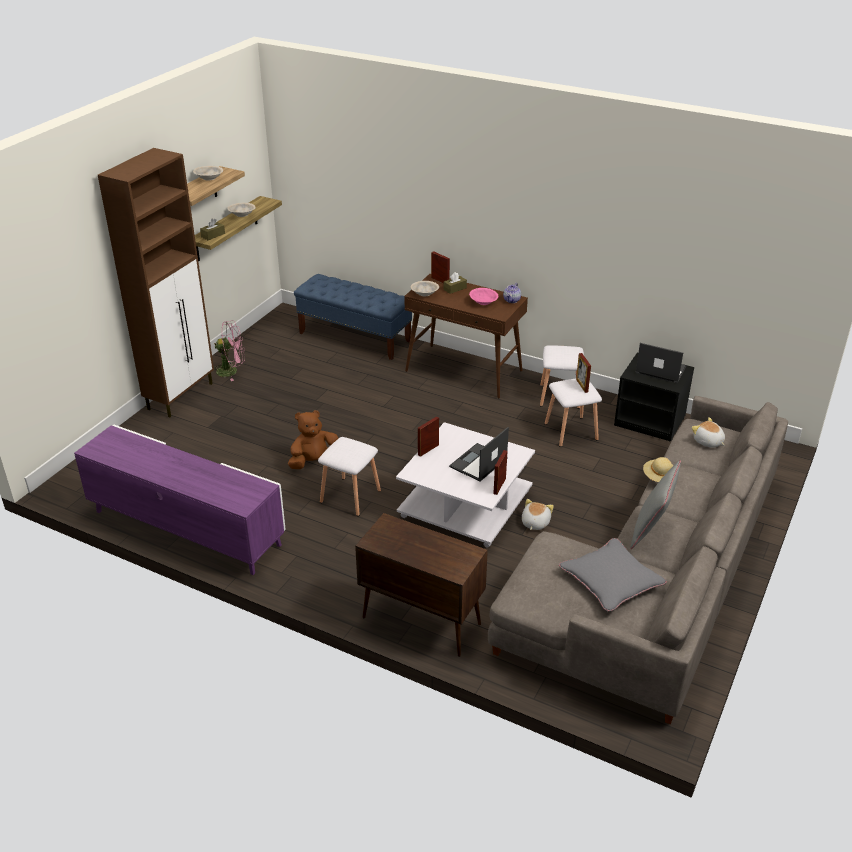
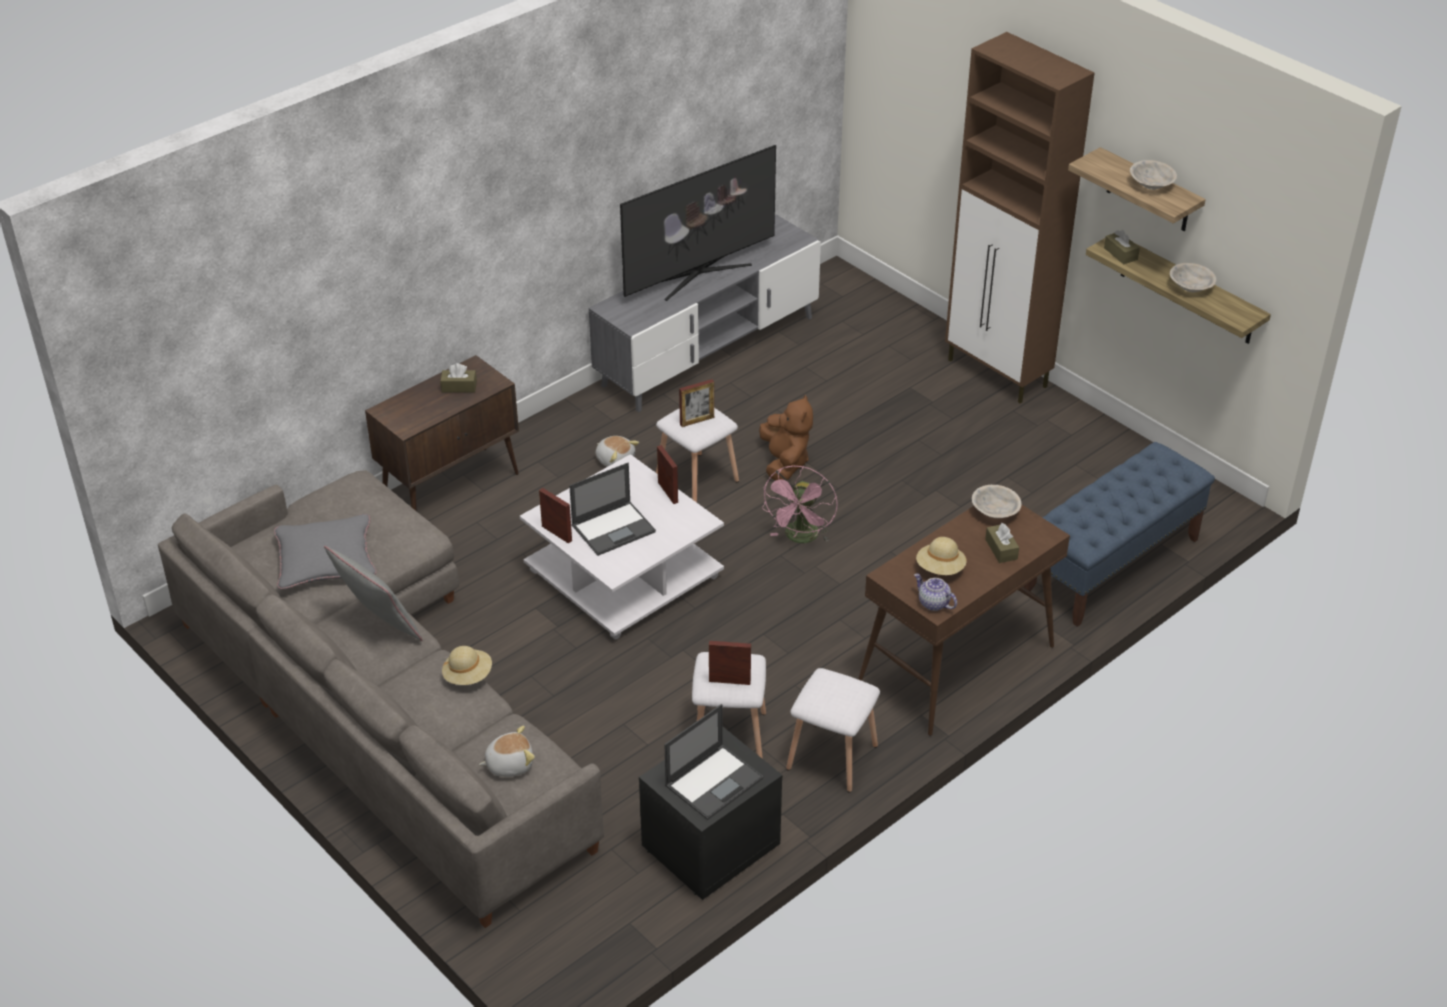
camera: 110 degrees right, 5 degrees up
(178, 471) = (698, 274): none -> television
(187, 528) = (708, 351): purple tv stand -> grey tv stand
(231, 371) = (1049, 424): pink fan -> pink fan (801, 538)
(403, 540) = (459, 387): none -> brown tissue box
(440, 281) = (1036, 539): picture frame -> picture frame (697, 421)
(478, 463) = (614, 528): laptop -> laptop turned 90 degrees clockwise
(483, 302) = (940, 568): pink bowl -> beige hat
(534, 523) = (550, 626): plush toy -> plush toy (615, 459)

